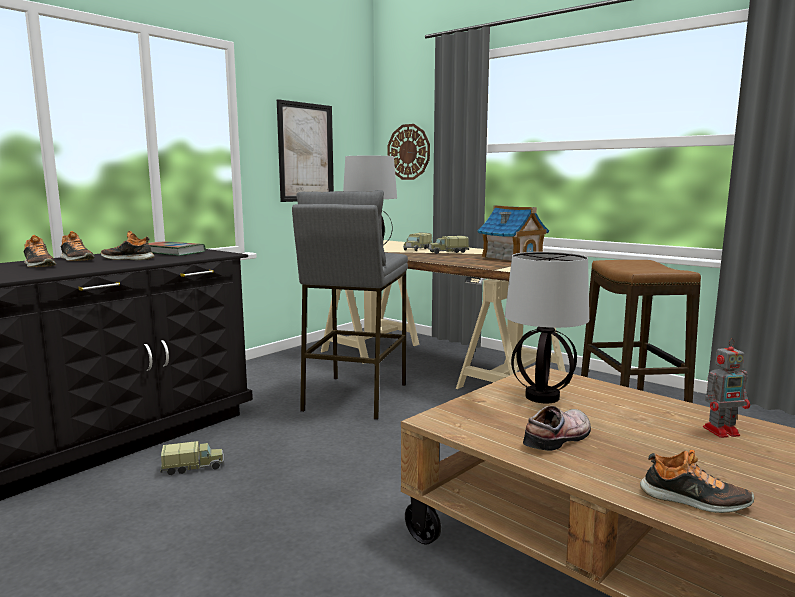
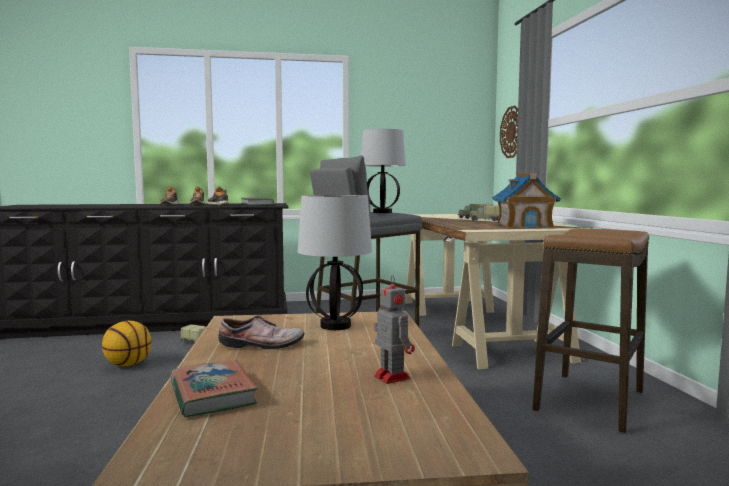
camera: 40 degrees right, 5 degrees down
(154, 532) = (128, 364): none -> basketball
(306, 152) = (414, 136): picture -> none
(694, 500) = (212, 394): shoe -> book
(722, 431) = (391, 376): toy robot -> toy robot turned 150 degrees counterclockwise

